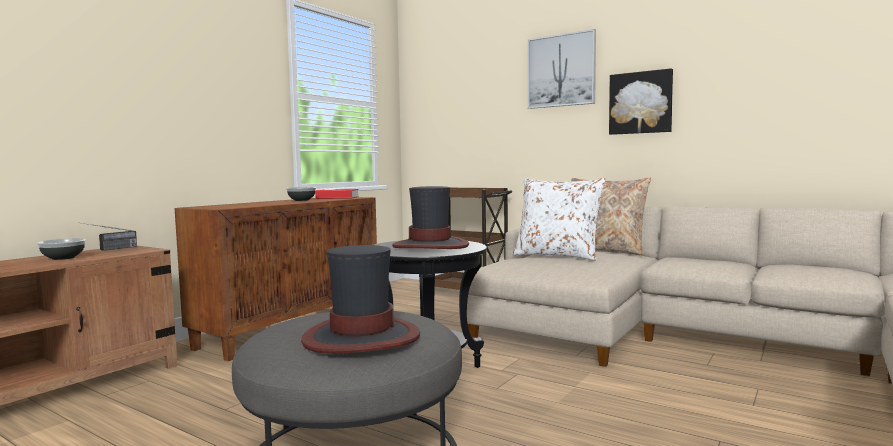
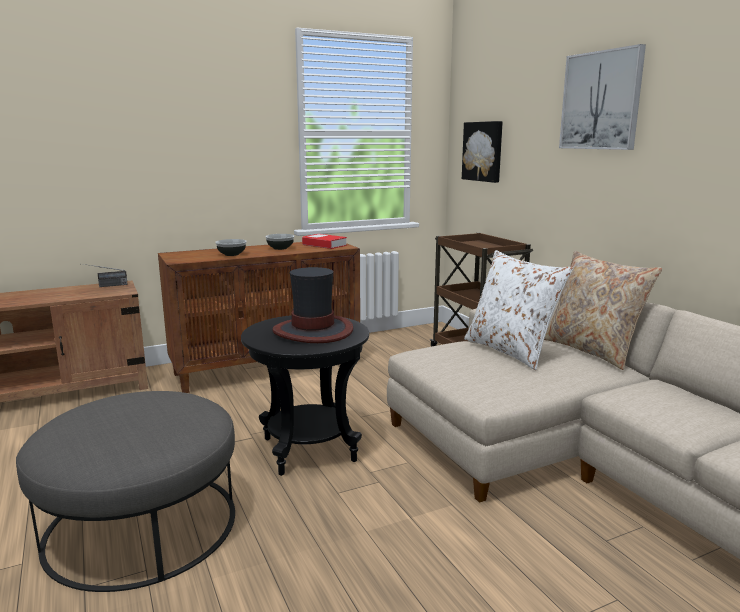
camera: 30 degrees right, 10 degrees up
(62, 258) = (59, 294): bowl -> bowl (231, 254)
(361, 337) = (113, 436): hat -> none
(640, 103) = (687, 155): picture -> picture (483, 151)

